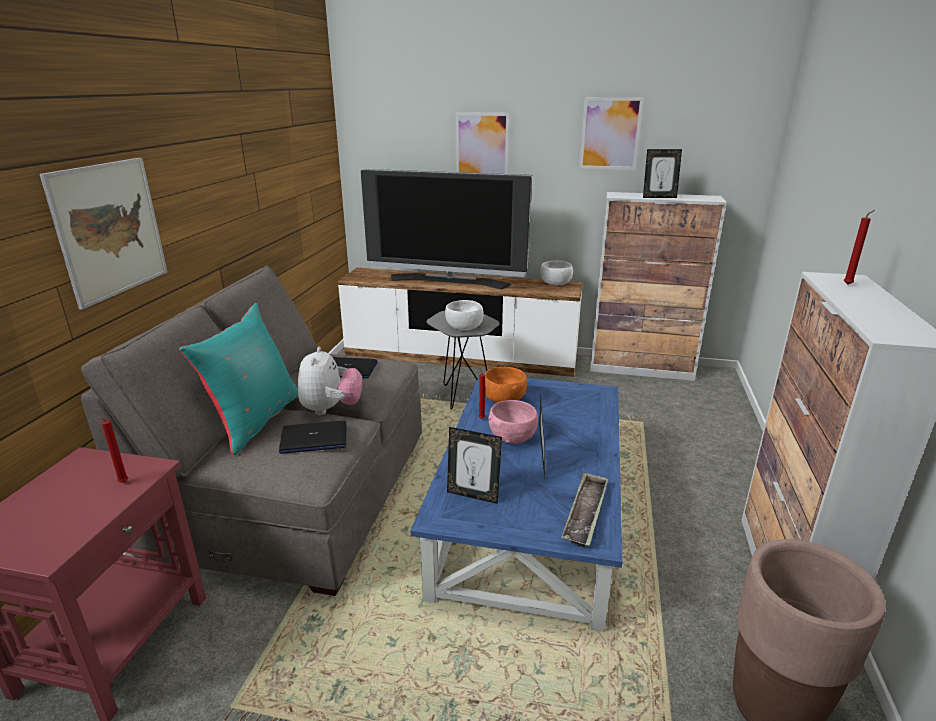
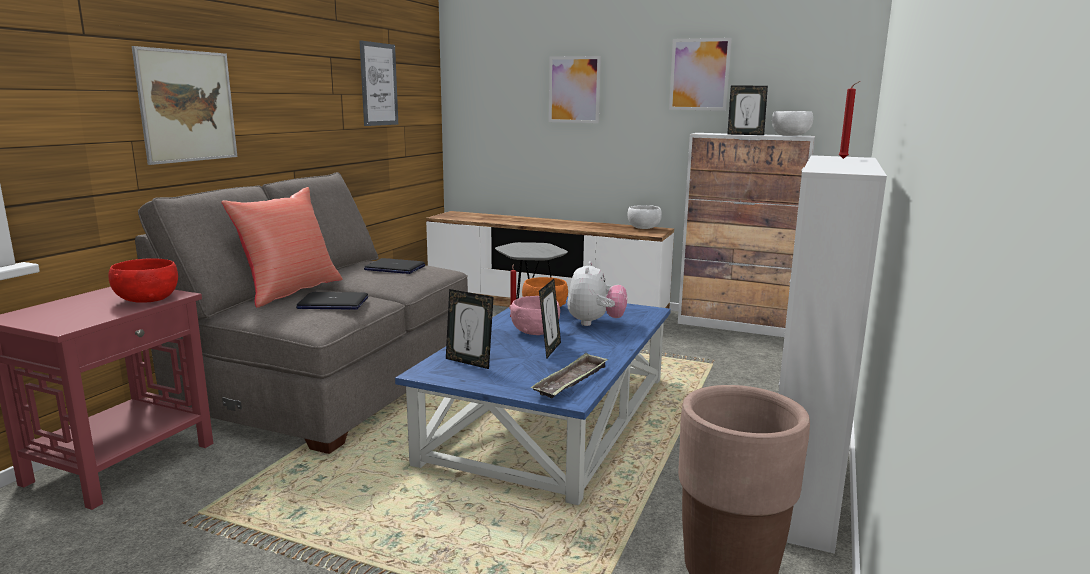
camera: 10 degrees right, 10 degrees down
(122, 482) = (146, 300): red candle -> red bowl
(255, 420) = (290, 291): turquoise pillow -> red pillow
(286, 153) = (379, 84): none -> picture
(331, 409) = (363, 291): plush toy -> plush toy (595, 323)
(449, 281) = (534, 222): television -> none
(464, 328) = (529, 253): white bowl -> white bowl (791, 135)

